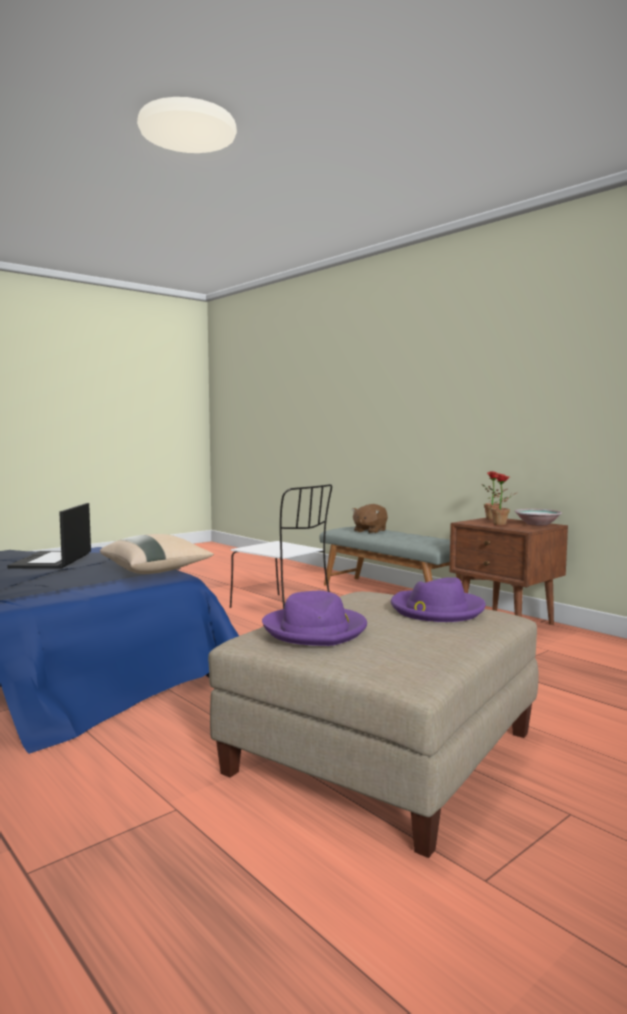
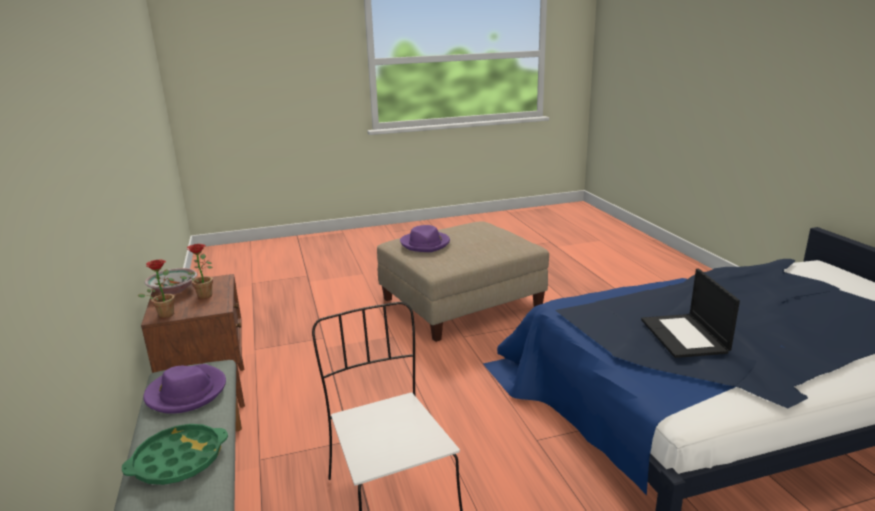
camera: 155 degrees left, 15 degrees up
(52, 561) = (685, 336): laptop -> laptop turned 150 degrees clockwise
(156, 570) = (577, 308): beige pillow -> none
(315, 630) = (499, 239): purple hat -> purple hat (186, 392)
(369, 531) = (178, 460): brown plush toy -> green tray

